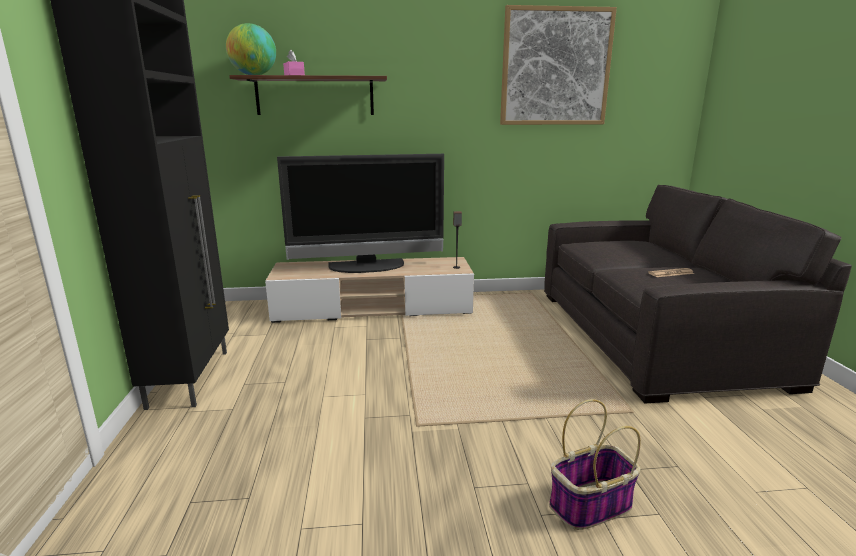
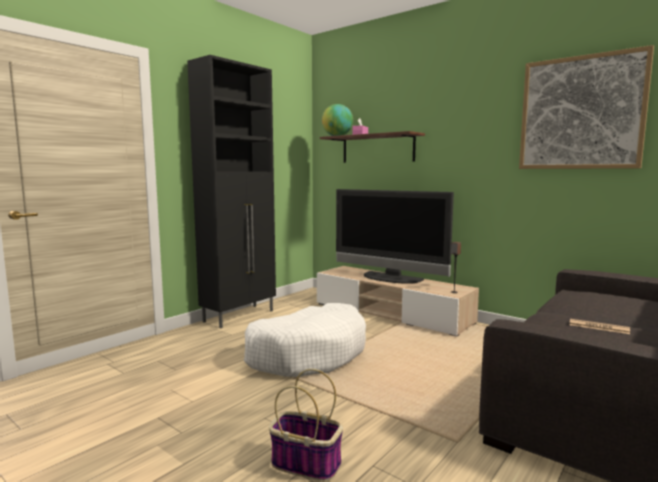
camera: 45 degrees right, 10 degrees down
(377, 391) = (307, 354): none -> white dog bed

